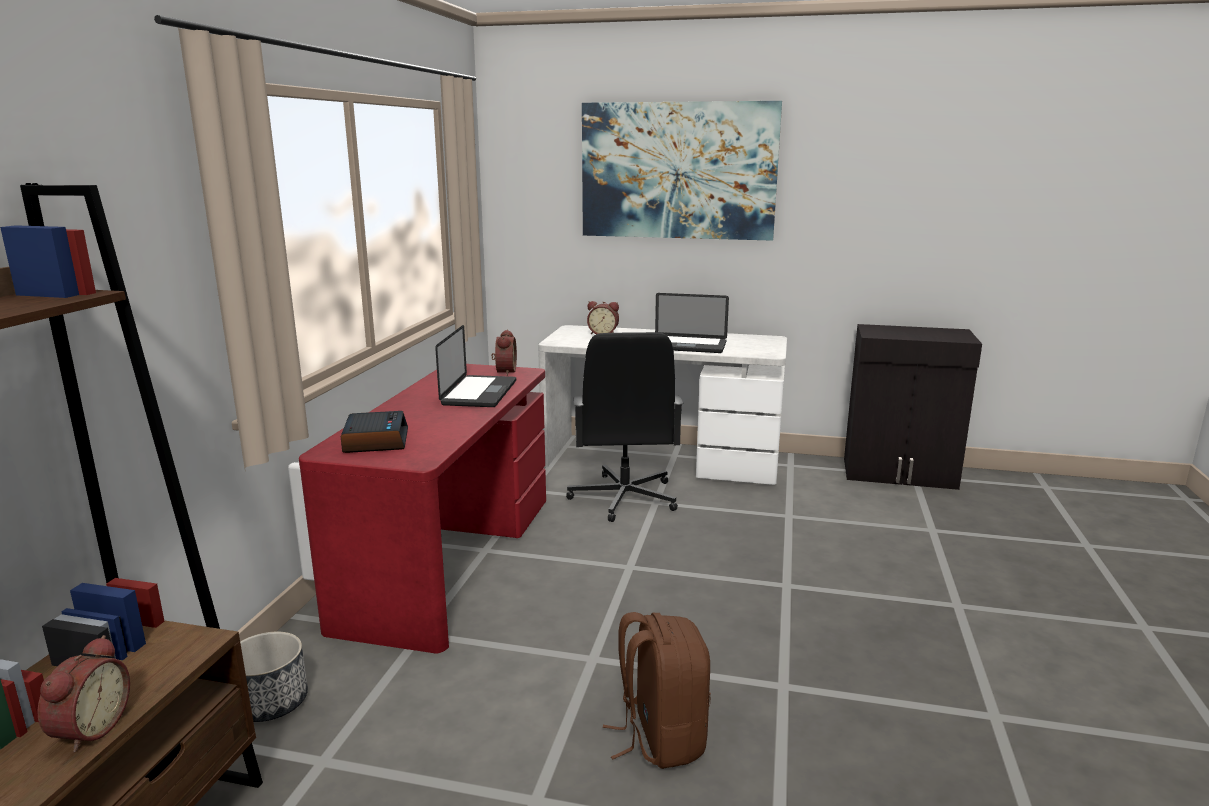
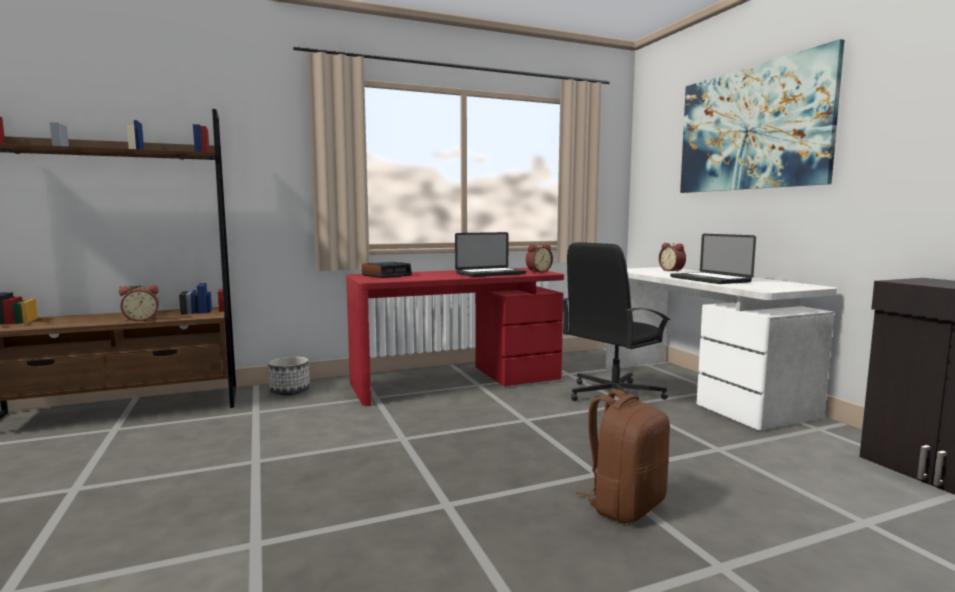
camera: 55 degrees right, 10 degrees down
(660, 738) = (340, 478): brown backpack -> brown backpack (624, 505)

